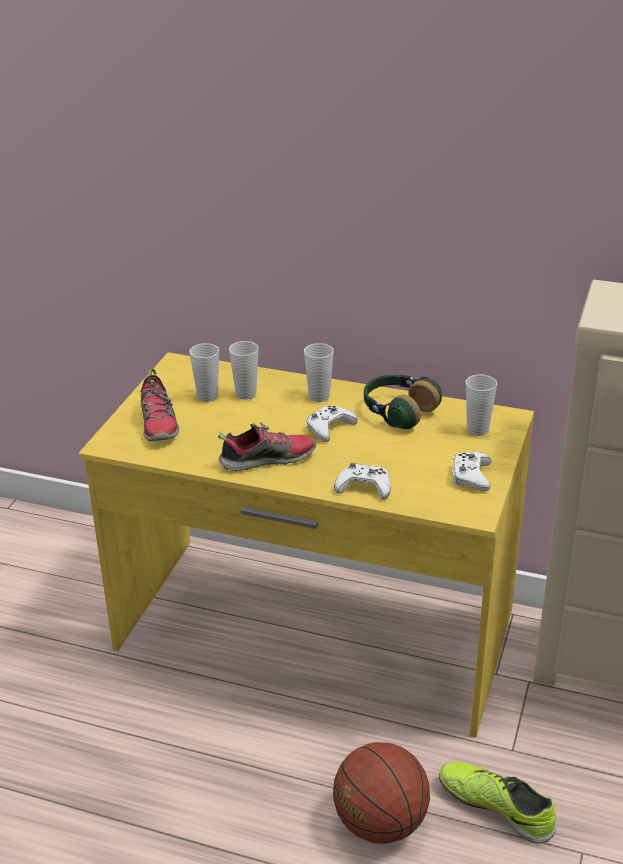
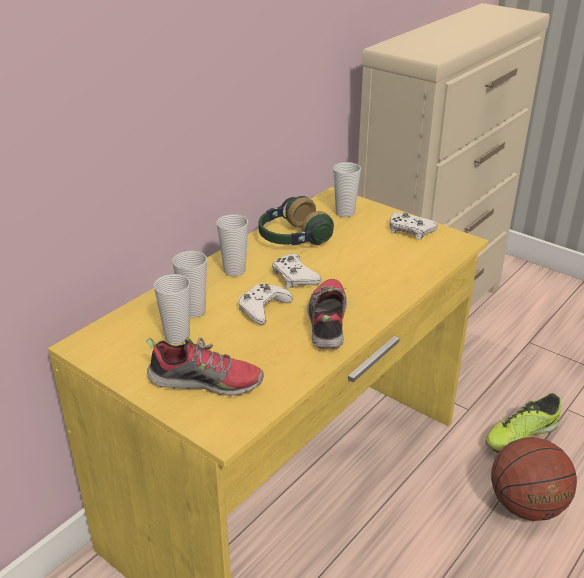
camera: 70 degrees left, 0 degrees up
(364, 487) = (402, 280): white game controller -> white game controller (263, 308)

